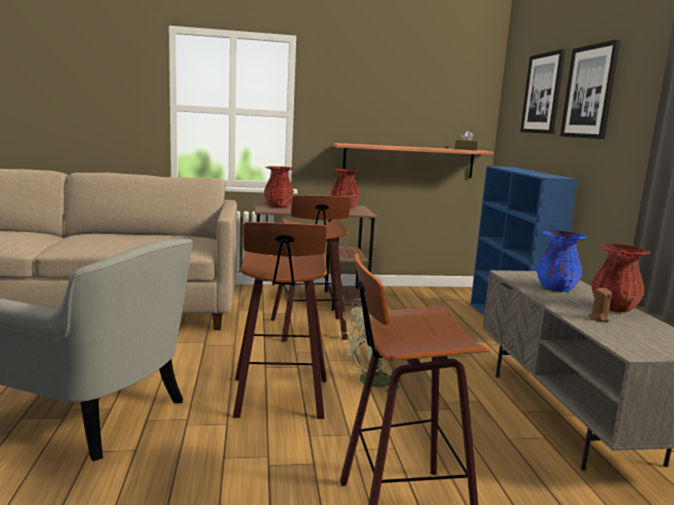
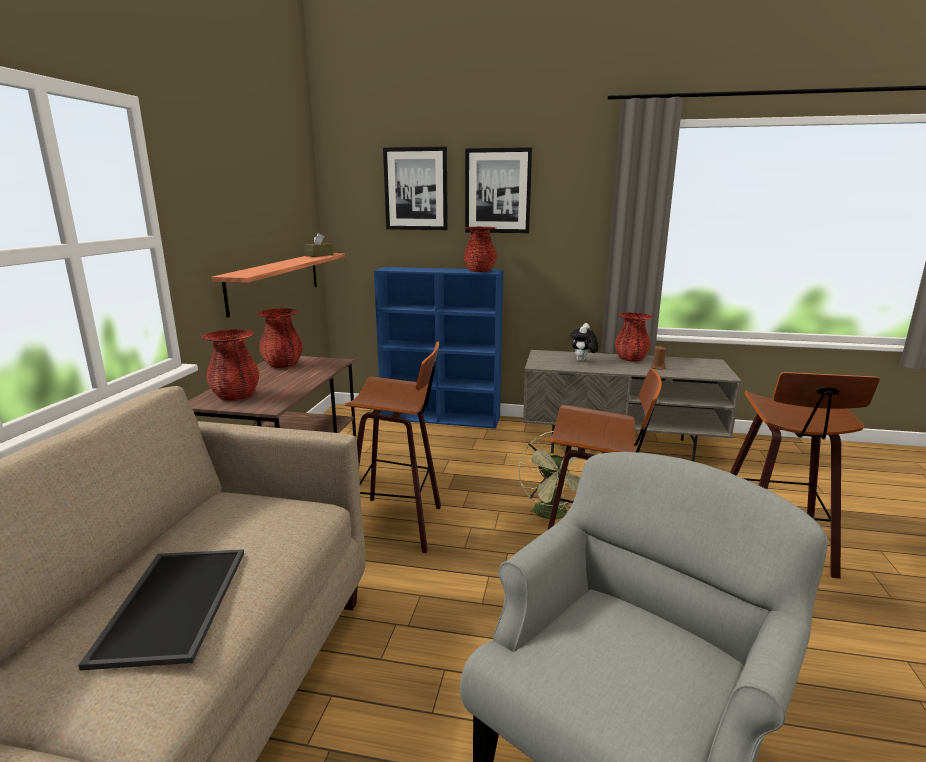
camera: 70 degrees left, 5 degrees up
(112, 239) = (171, 602): none -> tray
(547, 175) = (480, 271): none -> red vase
(556, 288) = (582, 361): blue vase -> plush toy

